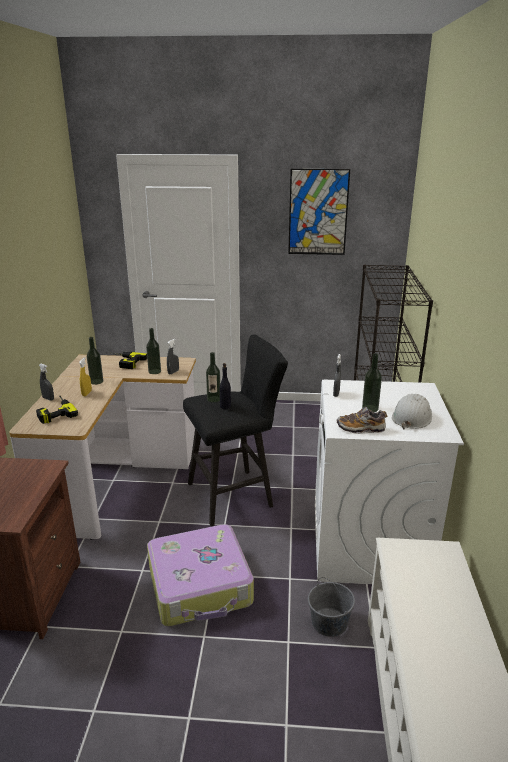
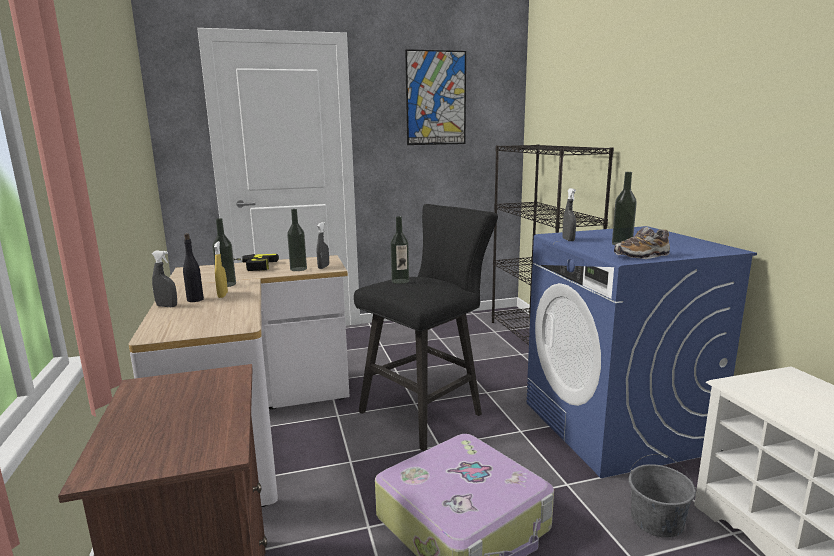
camera: 20 degrees left, 10 degrees down
(54, 412) = (189, 316): power drill -> none
(225, 406) = (422, 285): black bottle -> black bottle (195, 299)
(368, 543) = (616, 426): white washing machine -> blue washing machine
(412, 417) = (674, 244): white hard hat -> none

